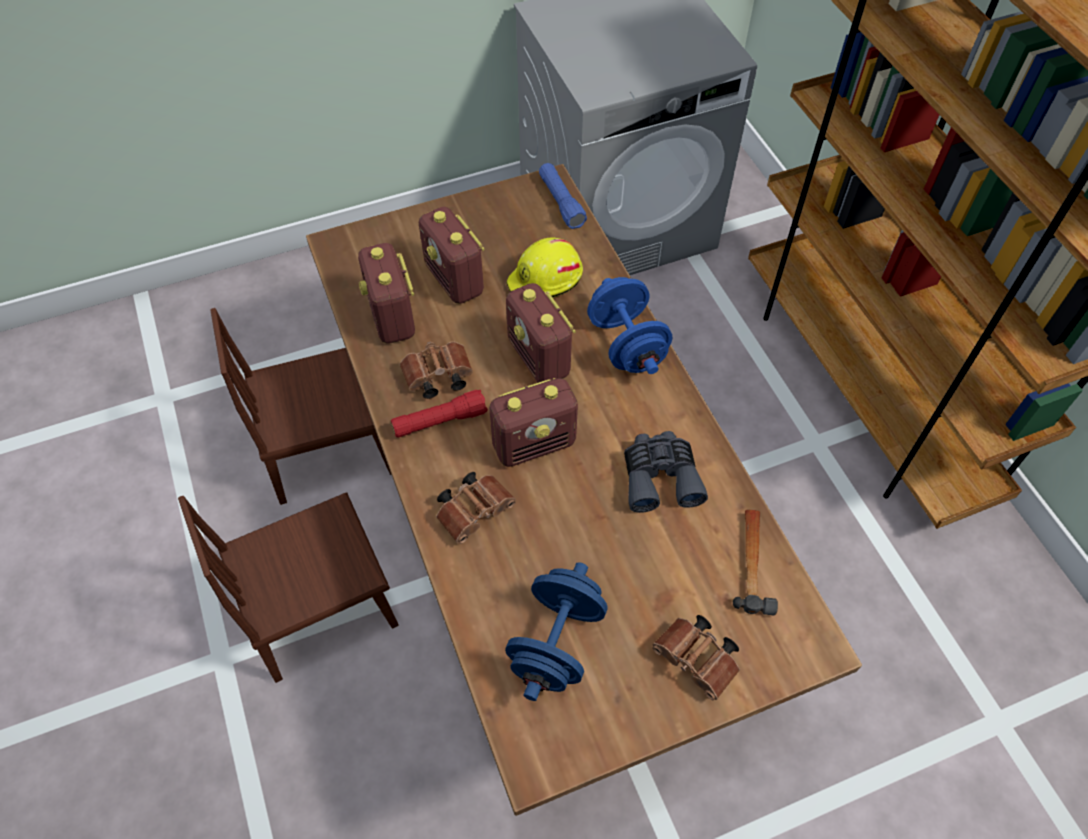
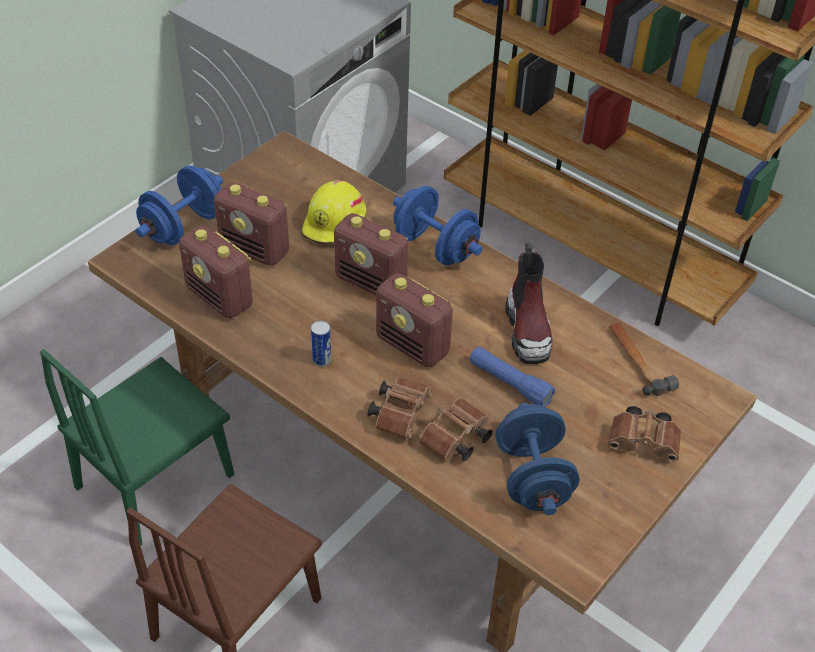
camera: 30 degrees left, 10 degrees down
(330, 449) = (155, 480): brown chair -> green chair
(407, 232) = (183, 227): none -> blue dumbbell
(436, 378) = (294, 329): brown binoculars -> brown binoculars (455, 440)
(440, 421) = (321, 360): red flashlight -> can
(534, 444) = (413, 346): radio -> radio turned 90 degrees clockwise
(561, 202) = (304, 160): blue flashlight -> blue flashlight (509, 384)
(660, 477) = (528, 331): grey binoculars -> boot

